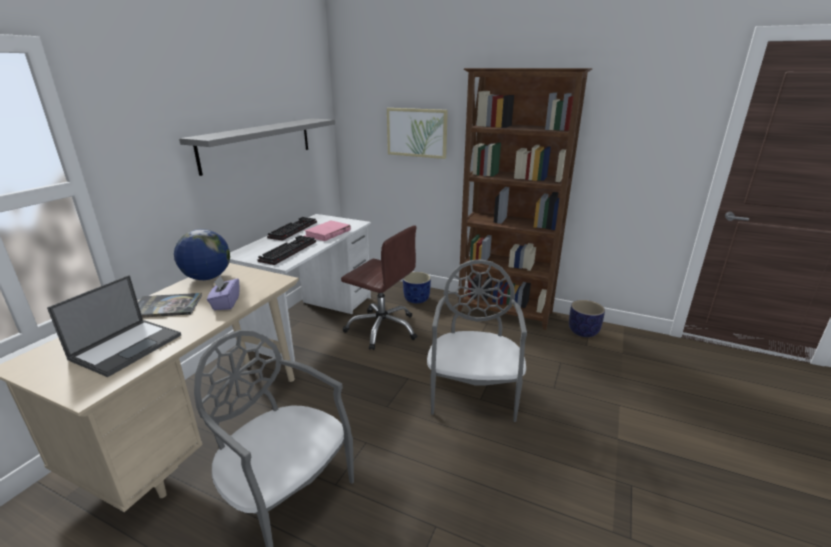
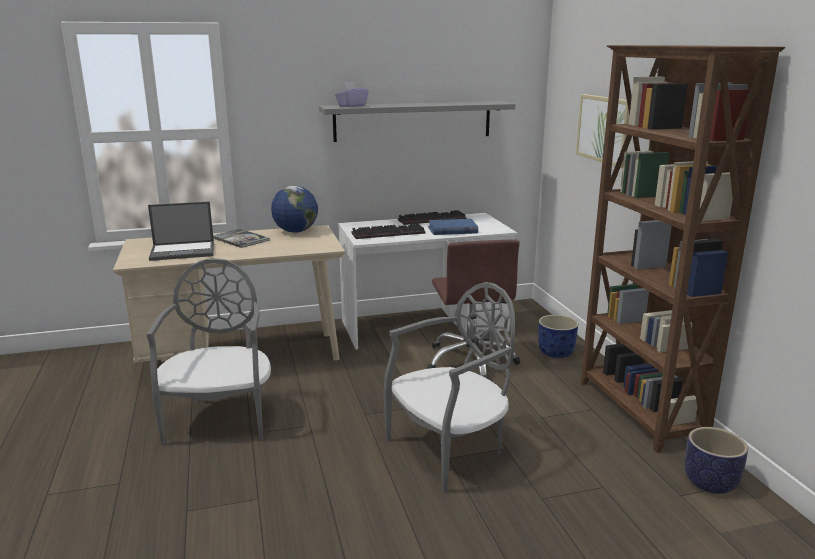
camera: 50 degrees right, 5 degrees down
(226, 303) = (269, 249): purple tissue box -> purple tissue box (352, 106)
(328, 233) = (452, 230): pink book -> blue book

